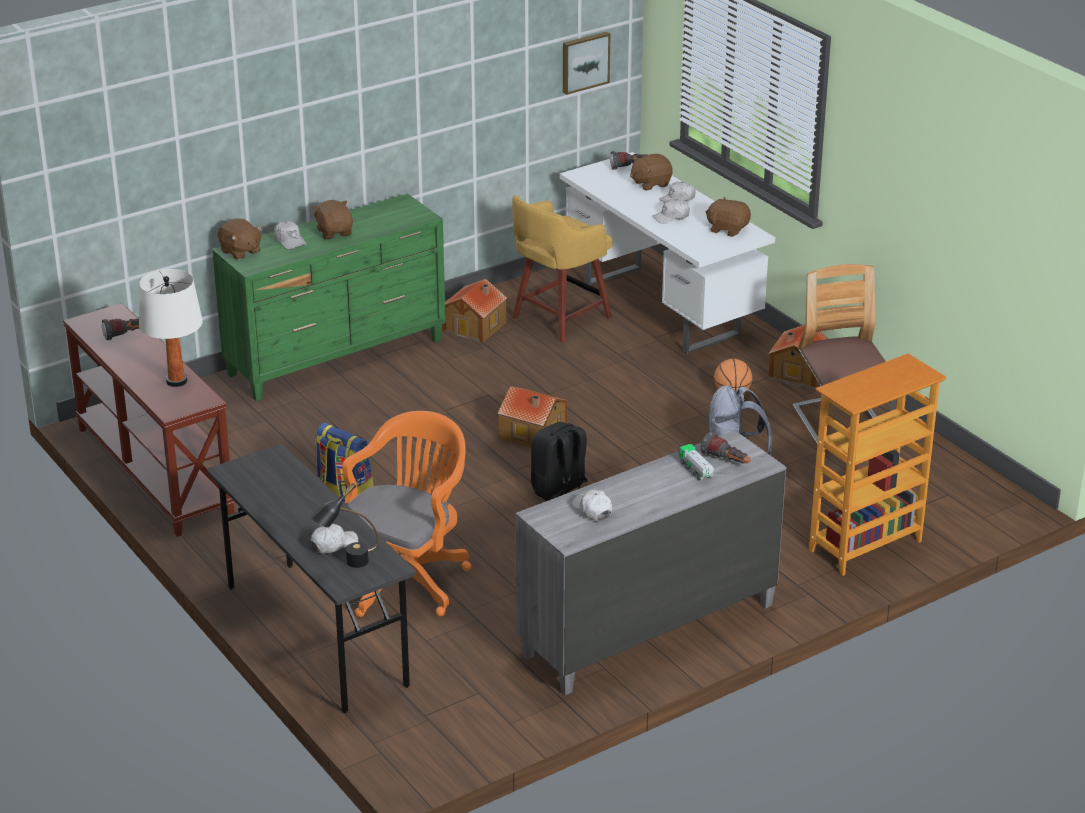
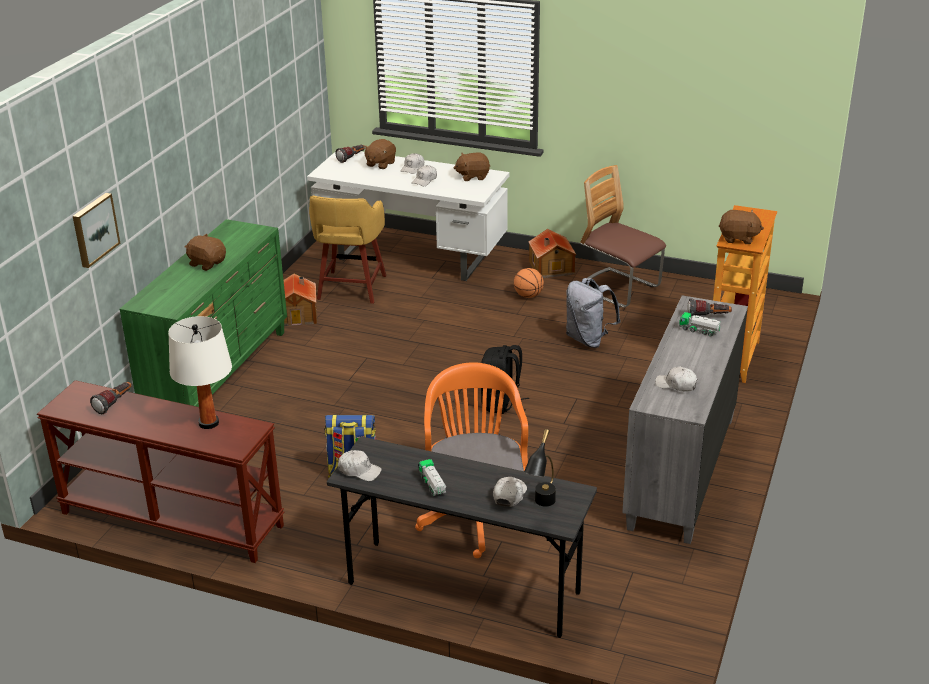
camera: 35 degrees left, 0 degrees up
(240, 252) = (147, 302): brown plush toy -> brown plush toy (738, 238)
(284, 508) = (432, 485): none -> toy truck
(289, 241) = (178, 281): white cap -> white cap (359, 471)
(533, 433) = (432, 372): toy house -> none
(584, 62) = (300, 82): picture -> picture (94, 229)

